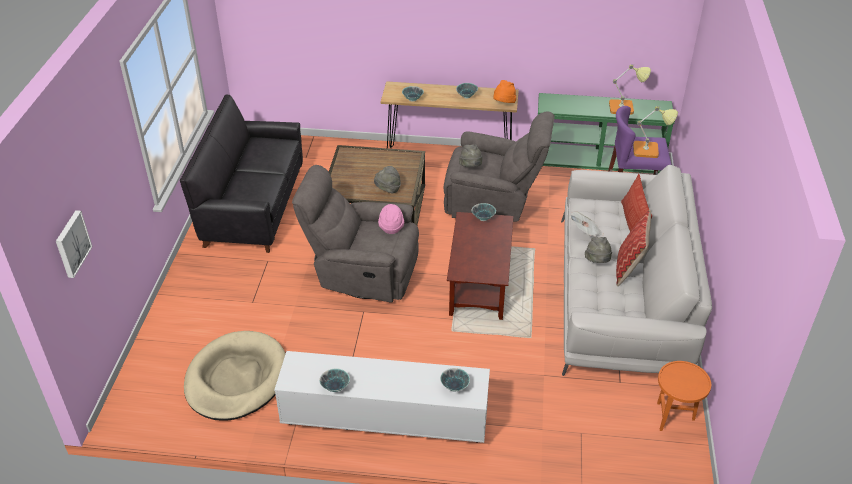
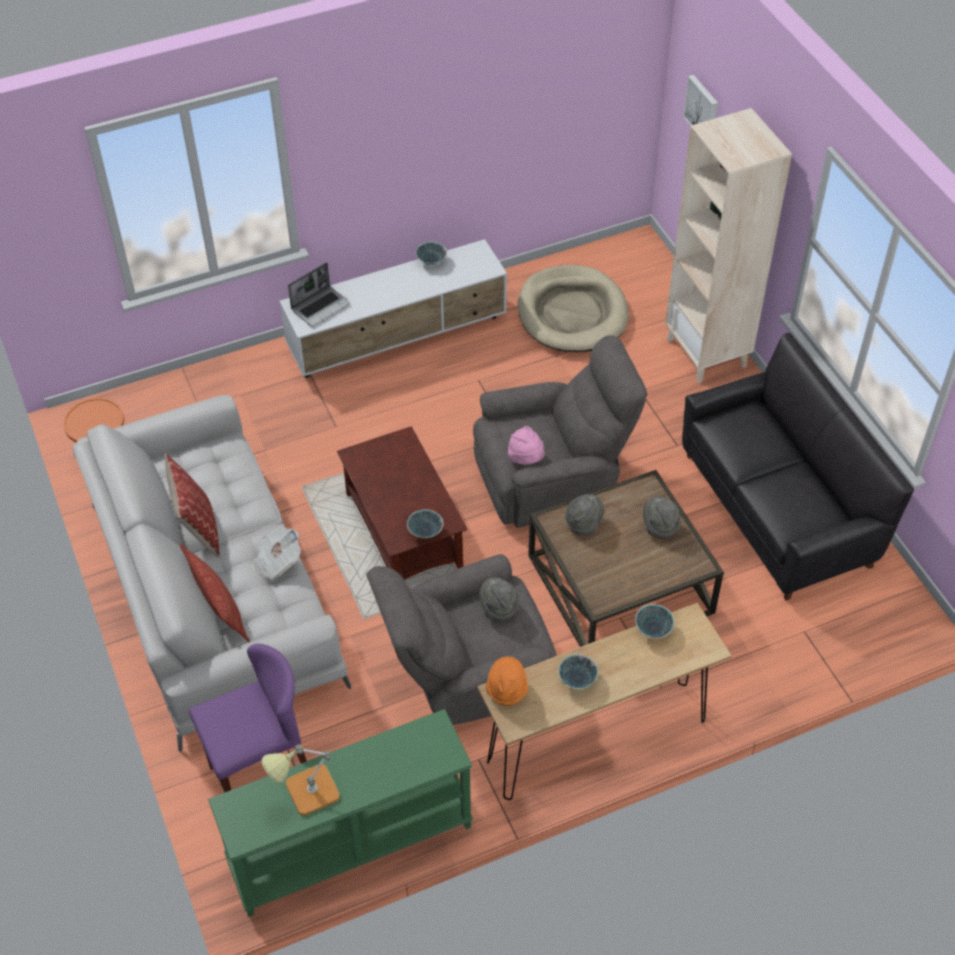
camera: 150 degrees right, 10 degrees up
(181, 306) = (707, 353): none -> beige bookcase
(454, 387) = (320, 306): bowl -> laptop
(597, 262) = (241, 520): grey hat -> grey hat (659, 527)
(649, 150) = (231, 718): table lamp -> none

